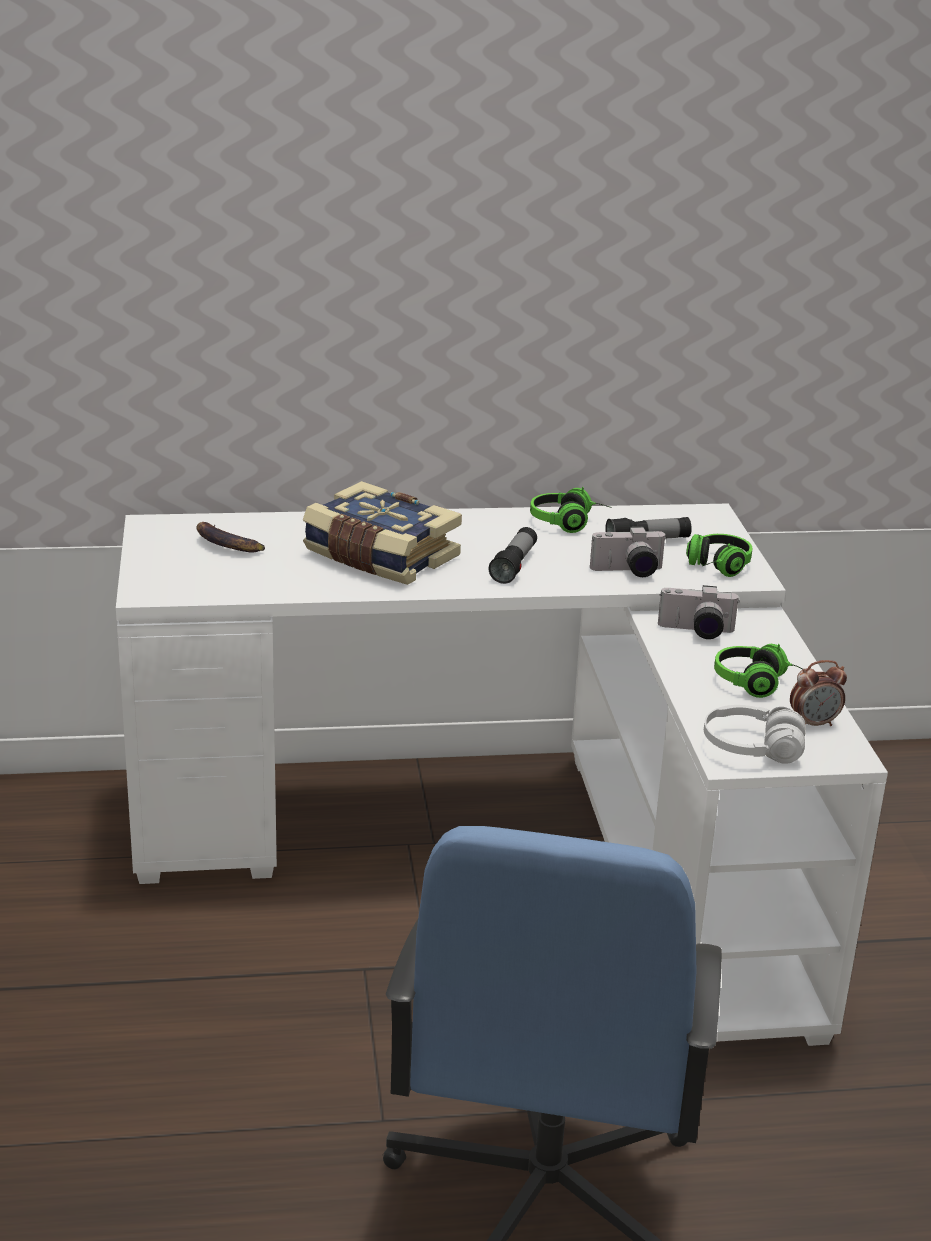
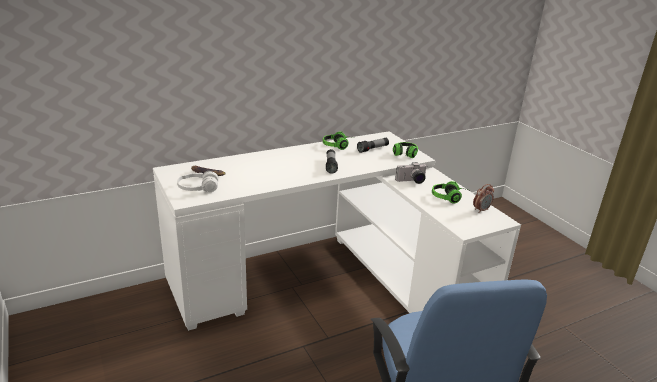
camera: 20 degrees left, 0 degrees up
(379, 557) = (275, 170): book -> none
(628, 572) = (375, 161): camera -> none
(752, 748) = (468, 224): white headphones -> white headphones (198, 189)

